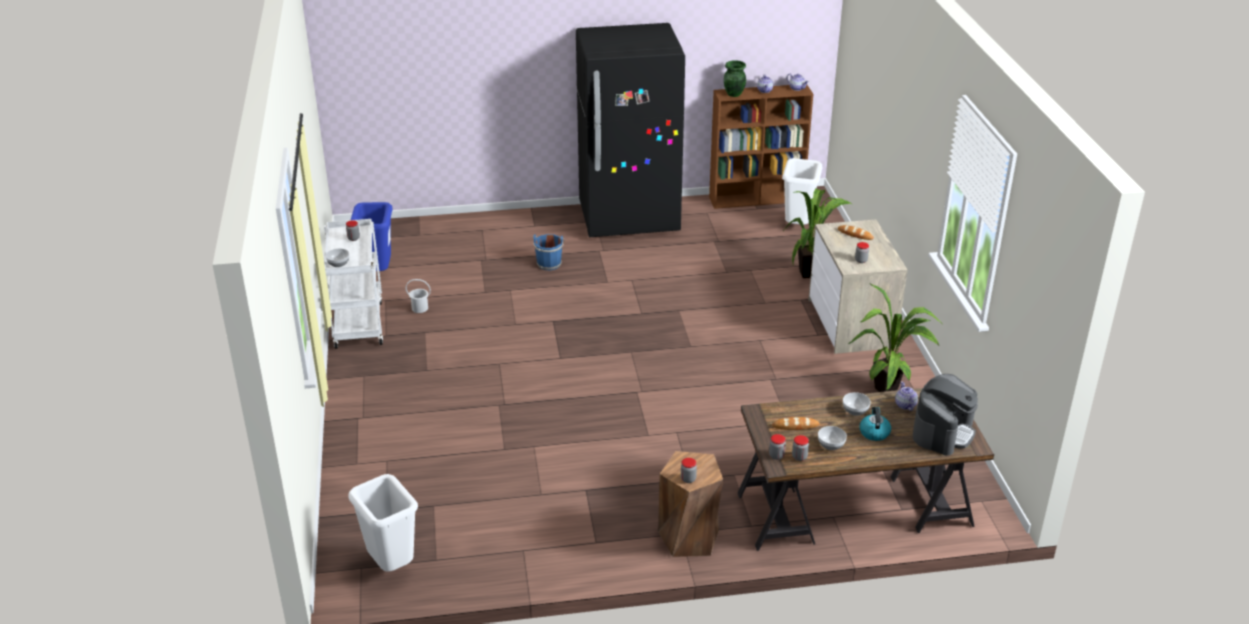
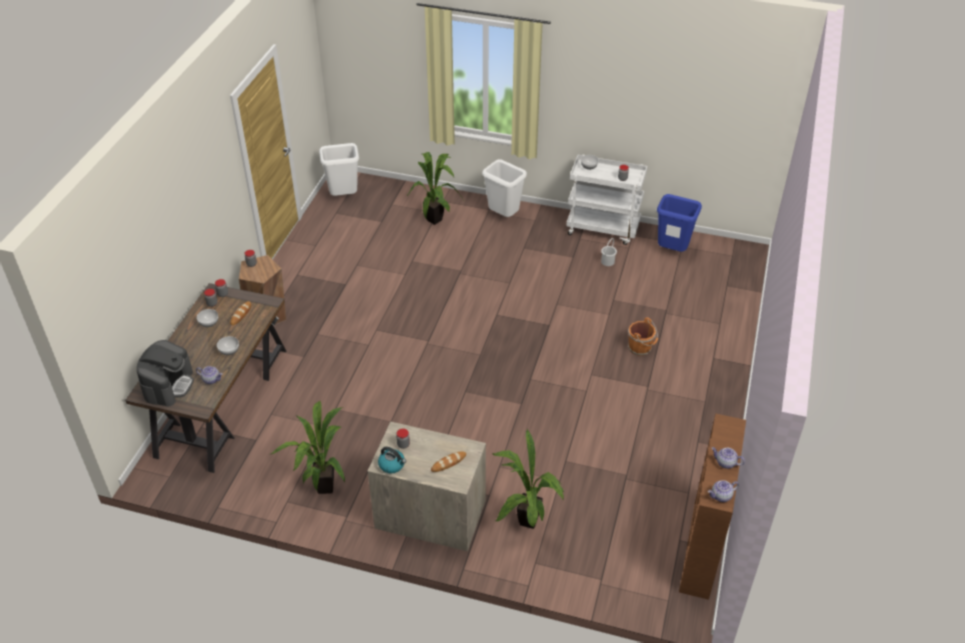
camera: 115 degrees right, 10 degrees up
(401, 457) = (436, 219): none -> potted plant
(549, 263) = (640, 348): blue bucket -> orange bucket
(629, 219) = (698, 427): black fridge -> none
(734, 94) = (726, 432): green vase -> none
(797, 226) = (625, 558): white trash can -> white trash can (504, 217)
(874, 432) = (200, 349): kettle -> kettle (392, 465)
(943, 431) = (168, 385): coffee machine -> coffee machine turned 135 degrees counterclockwise

